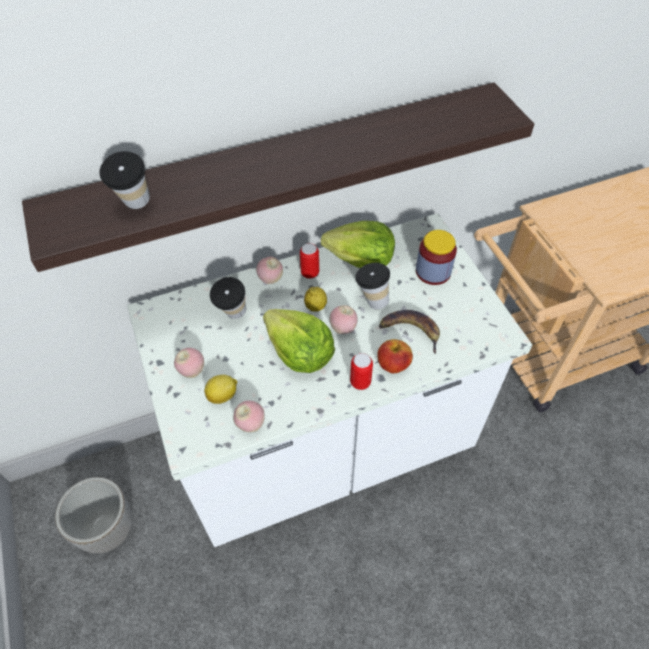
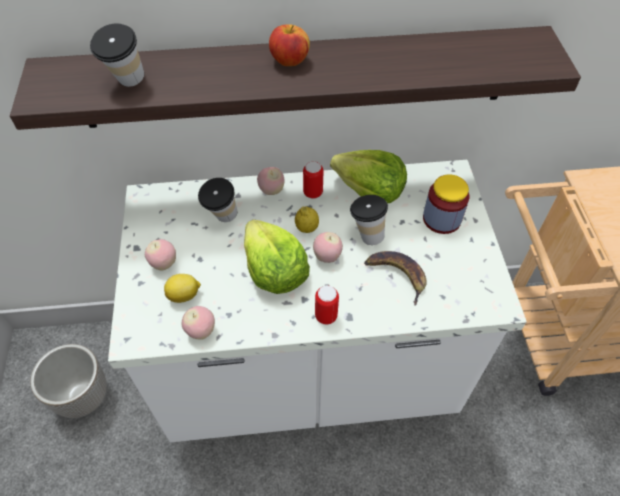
camera: 15 degrees right, 0 degrees up
(393, 365) = (366, 306): apple -> apple (289, 61)

